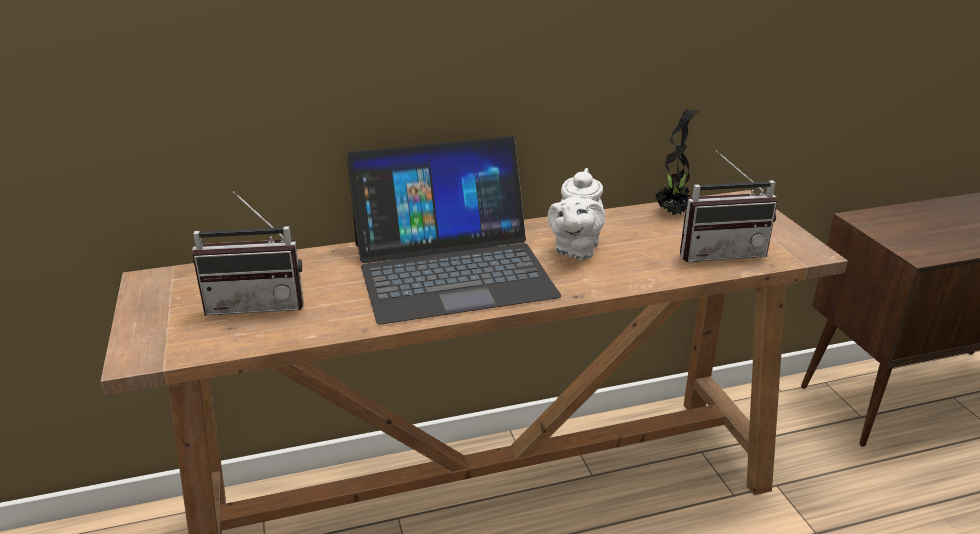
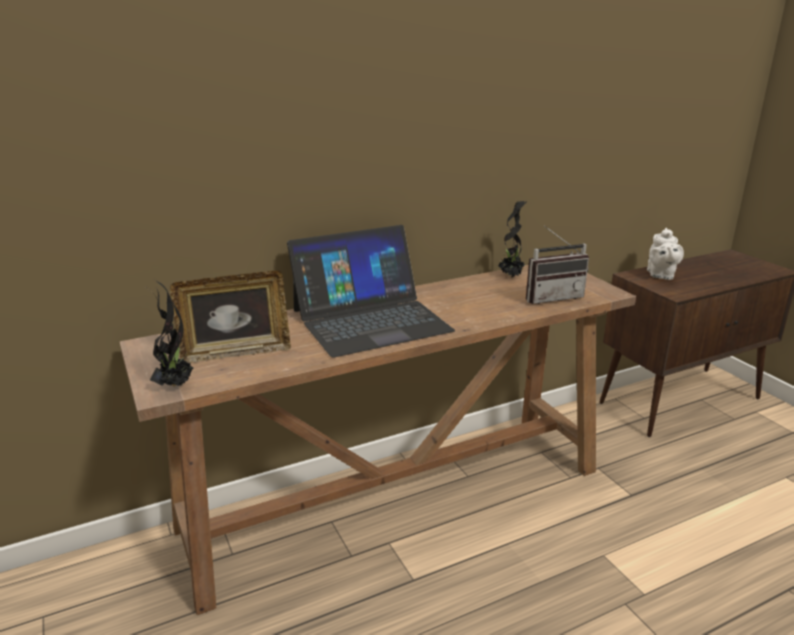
camera: 10 degrees left, 5 degrees down
(163, 346) = (176, 384): none -> potted plant
(258, 303) = (236, 352): radio -> picture frame
(575, 250) = (453, 302): white teapot -> white teapot (660, 275)

